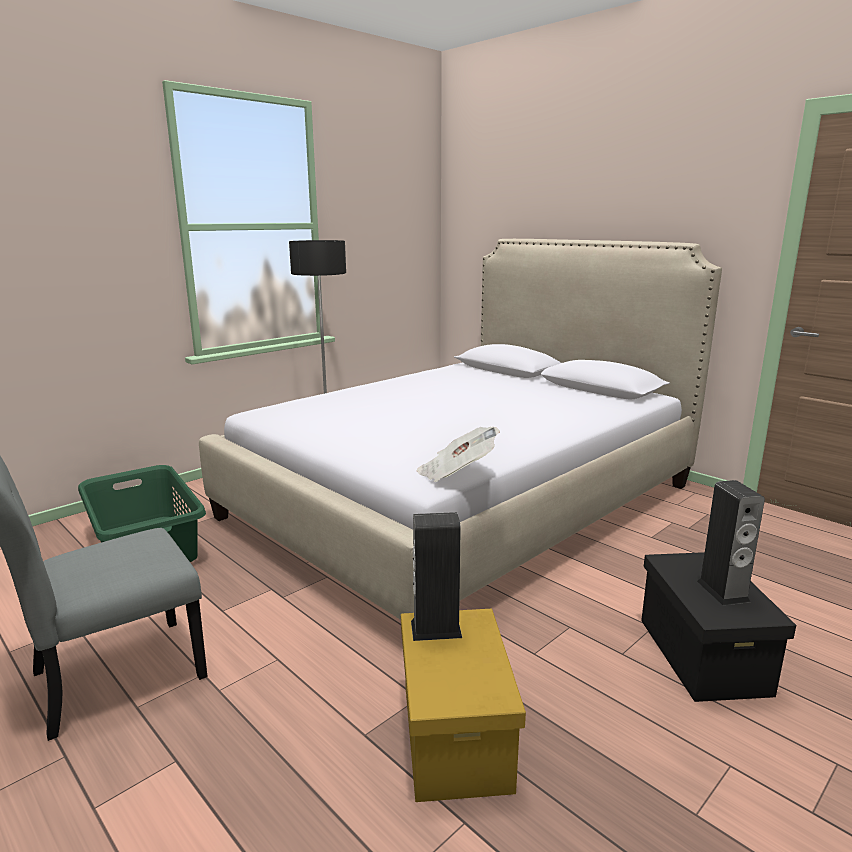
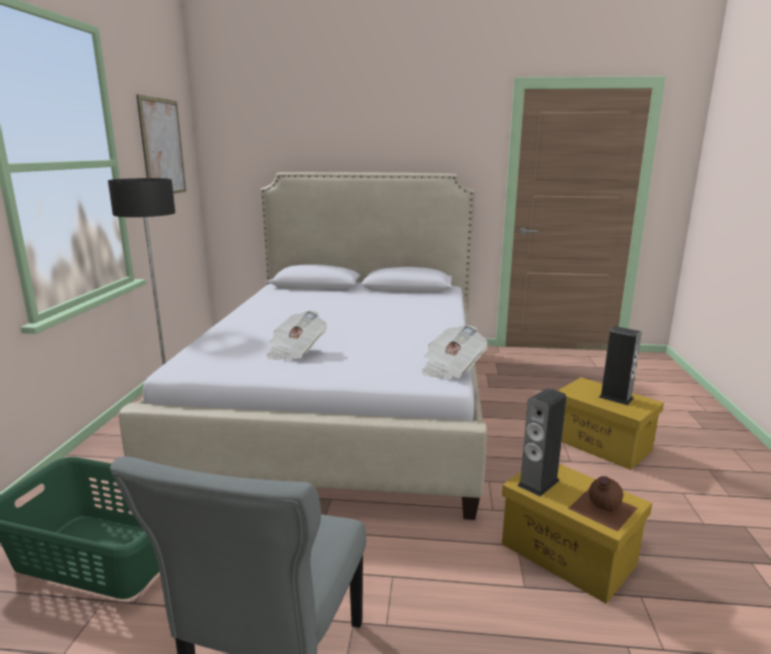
camera: 40 degrees left, 0 degrees up
(356, 421) = (295, 351): none -> newspaper
(387, 211) = (163, 147): none -> picture
(453, 683) = (601, 508): none -> brown bottle
(704, 656) = (602, 444): black storage box -> yellow storage box

